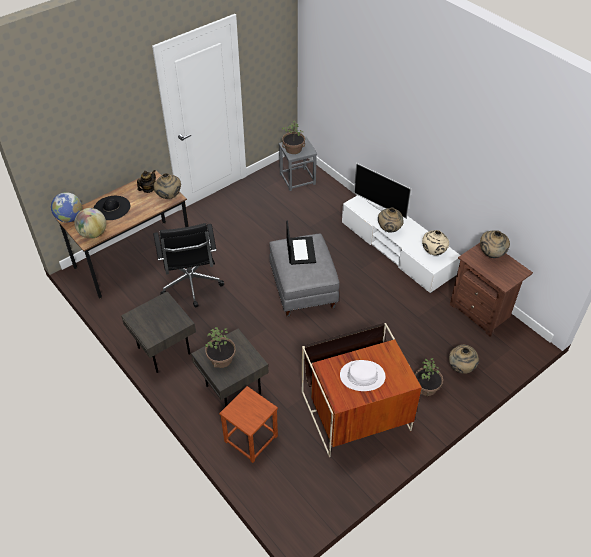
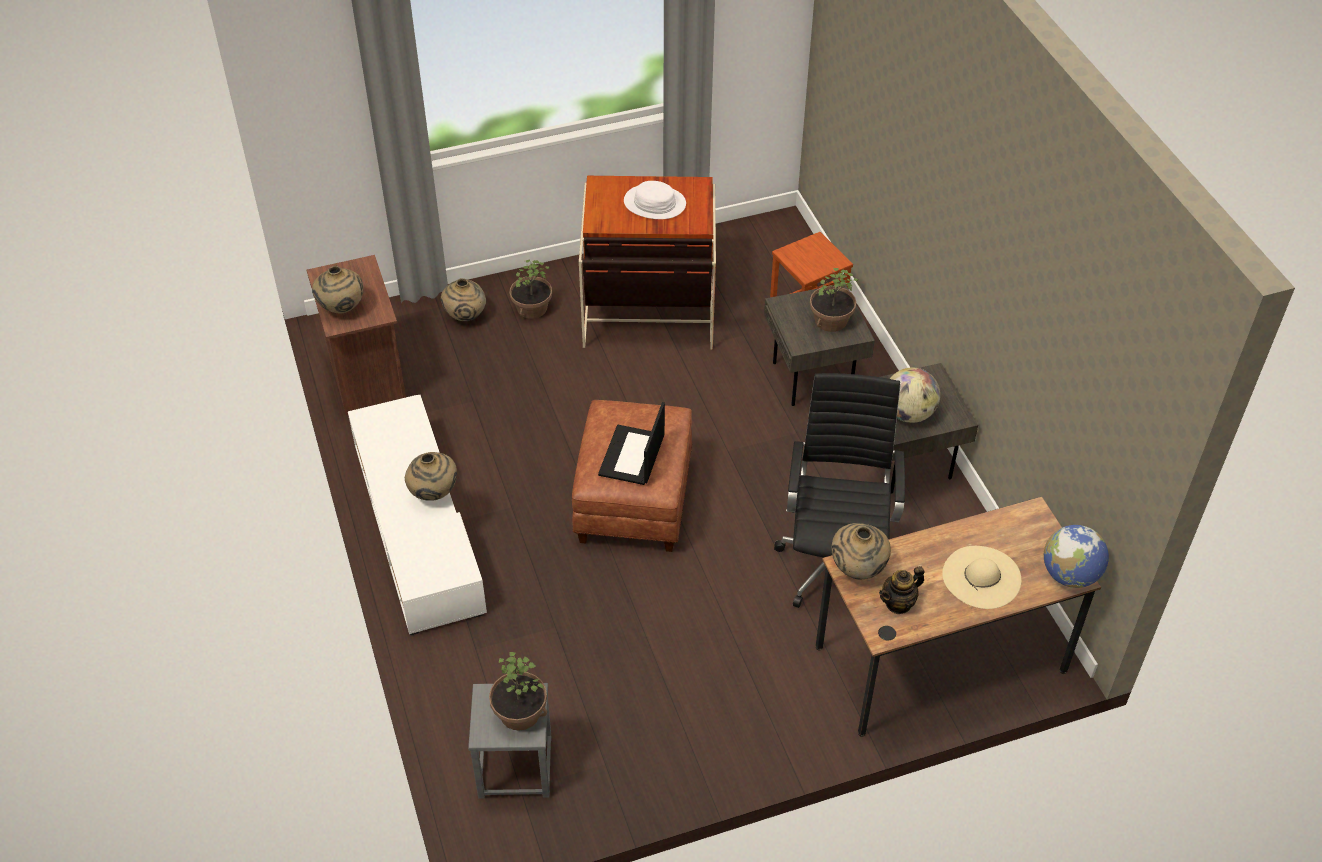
camera: 160 degrees left, 0 degrees up
(93, 234) = (1021, 525): globe -> globe (909, 414)
(111, 208) = (981, 577): black hat -> beige hat
(302, 288) = (635, 502): grey ottoman -> brown ottoman
(380, 208) = (415, 546): television -> none
(433, 252) = (390, 430): beige vase -> none

